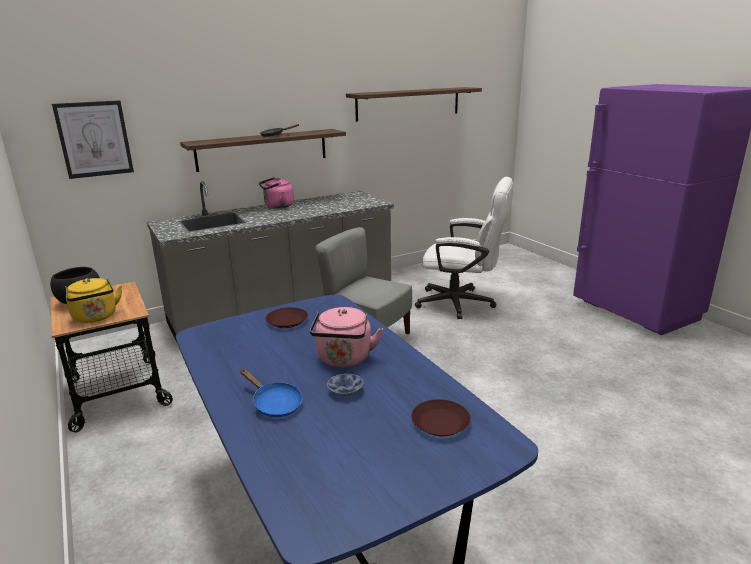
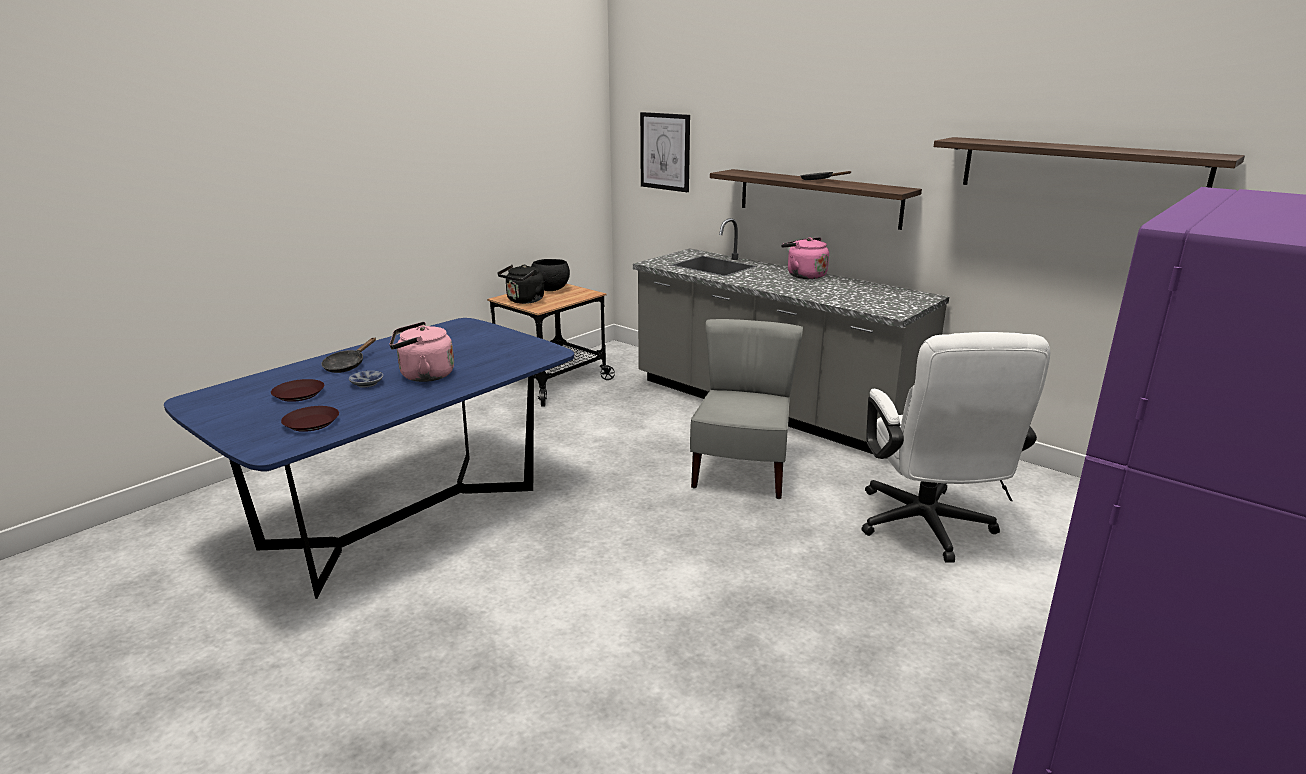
camera: 70 degrees right, 0 degrees up
(96, 317) = (524, 301): yellow kettle -> black kettle
(274, 404) = (347, 365): blue frying pan -> black frying pan
(287, 321) = (498, 345): brown plate -> brown plate (299, 394)

